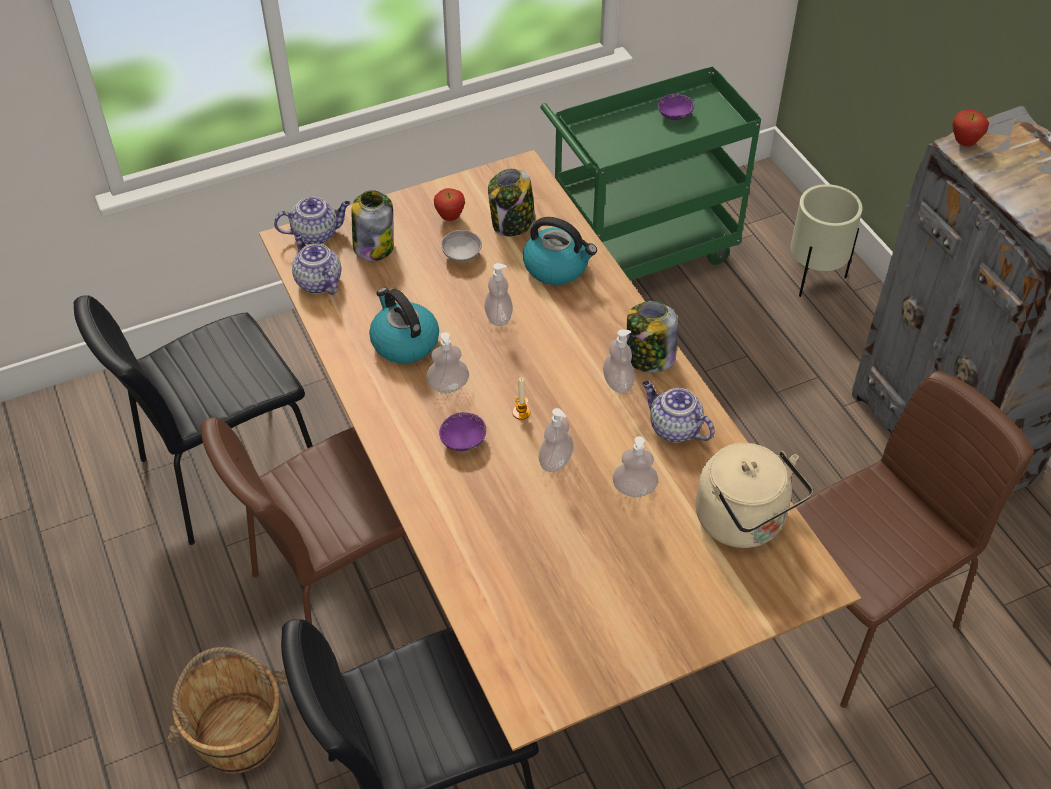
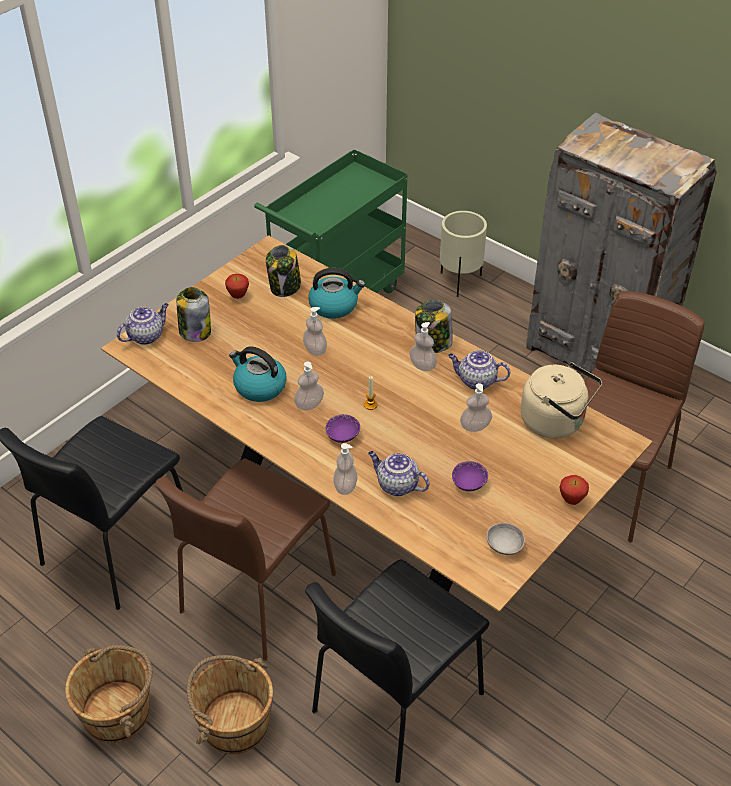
camera: 25 degrees left, 5 degrees down
(125, 666) = (118, 713): none -> brown bucket
(317, 282) = (169, 367): teapot -> teapot (396, 485)
(462, 255) = (262, 318): grey bowl -> grey bowl (504, 546)
(555, 461) = (413, 427): soap dispenser -> soap dispenser (345, 486)
(675, 115) = (343, 189): purple bowl -> purple bowl (469, 483)
(964, 143) = (577, 143): apple -> apple (571, 500)

